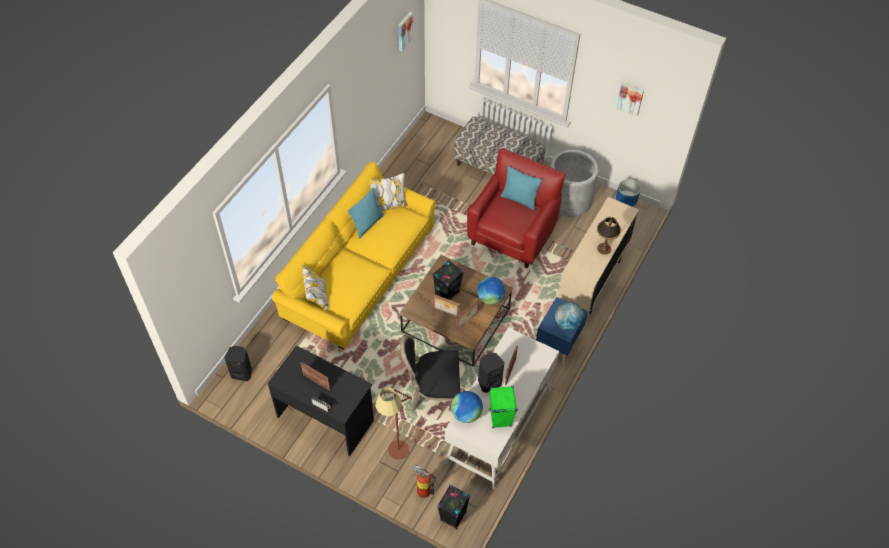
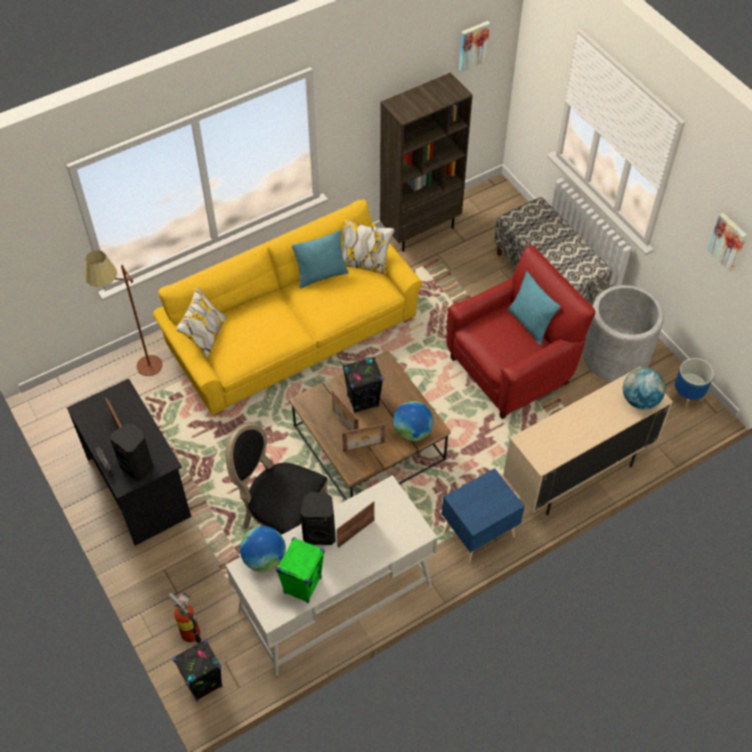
camera: 30 degrees right, 0 degrees up
(242, 373) = (85, 389): black speaker -> black speaker (138, 467)
(396, 458) = (185, 576): brown floor lamp -> brown floor lamp (140, 373)
(397, 169) = (420, 229): none -> brown bookcase
(567, 324) = (485, 510): globe -> globe (640, 400)
(604, 248) = (588, 432): table lamp -> none

